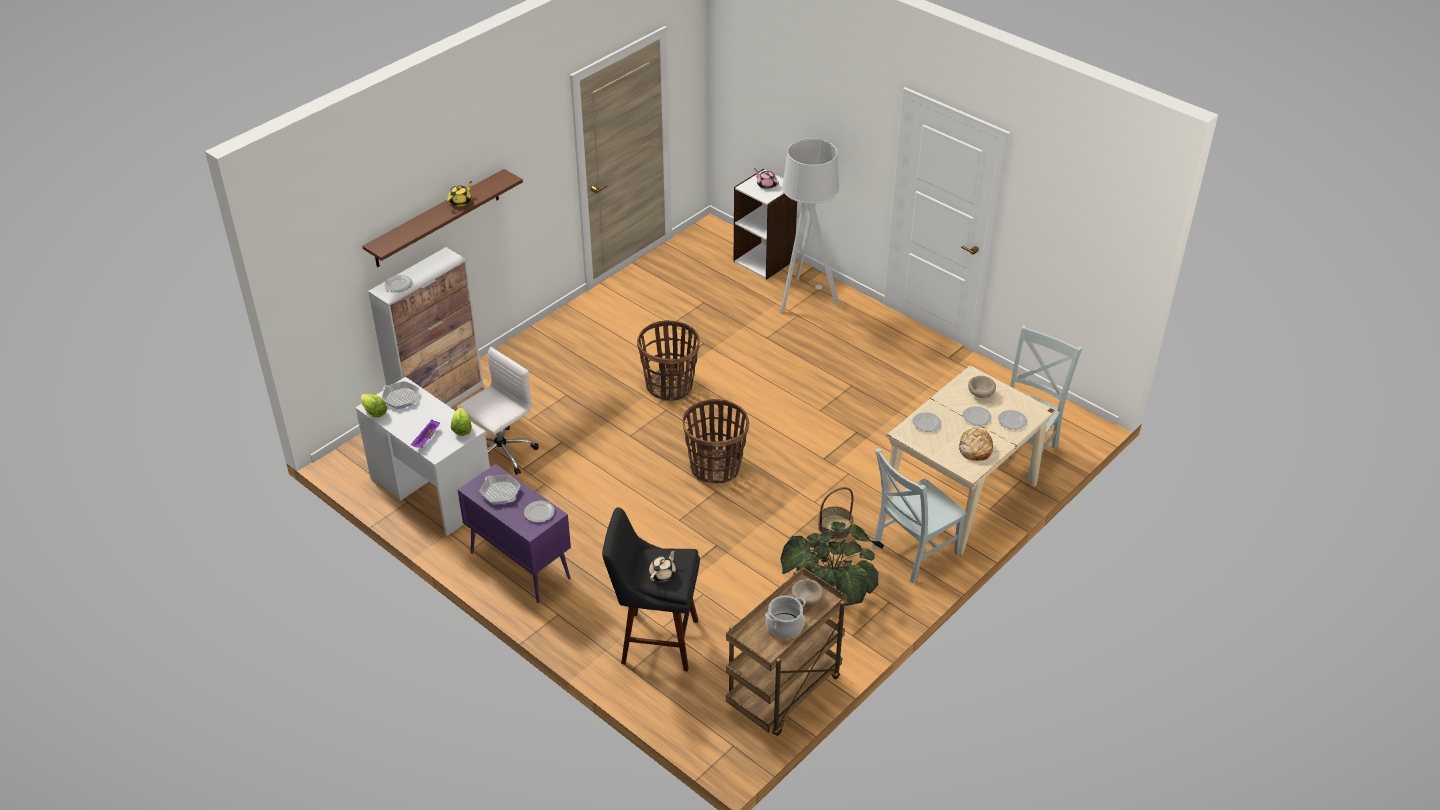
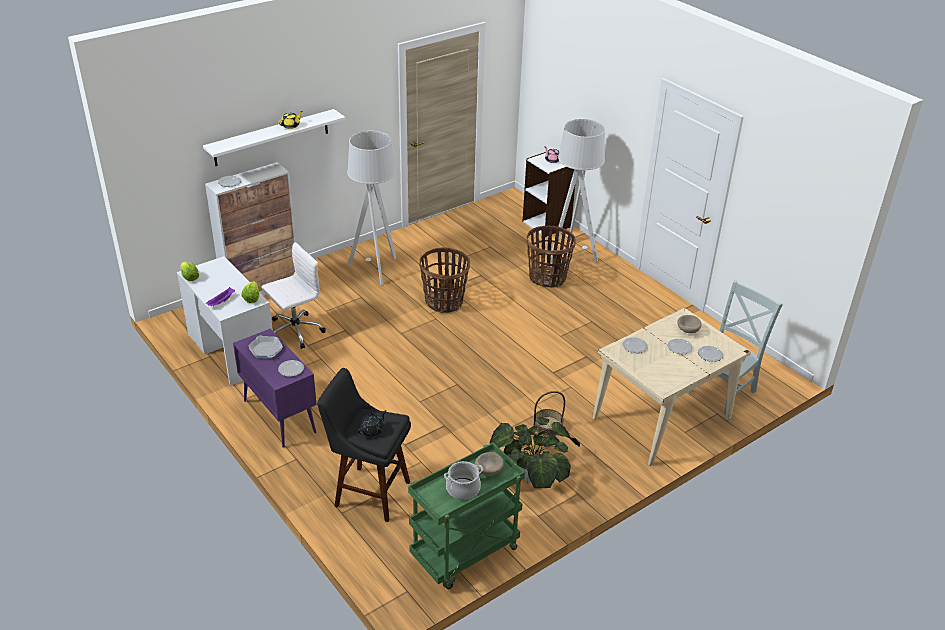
camera: 10 degrees right, 5 degrees down
(401, 398) = (214, 270): frying pan -> none
(437, 219) = (271, 137): brown shelf -> white shelf
(572, 354) = (375, 269): none -> grey floor lamp
(663, 574) = (372, 430): beige teapot -> black teapot
(715, 468) = (462, 366): basket -> basket (547, 278)
(784, 694) = (465, 554): brown cart -> green cart
(912, 552) = (609, 456): grey chair -> none
(975, 449) = (671, 372): bread -> none

